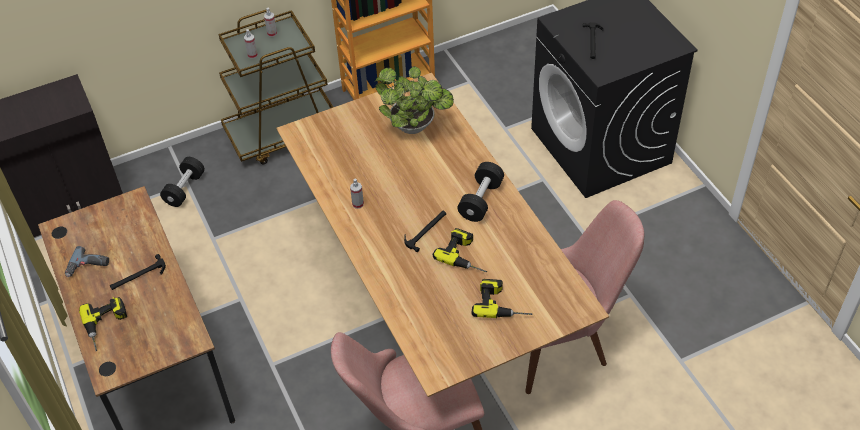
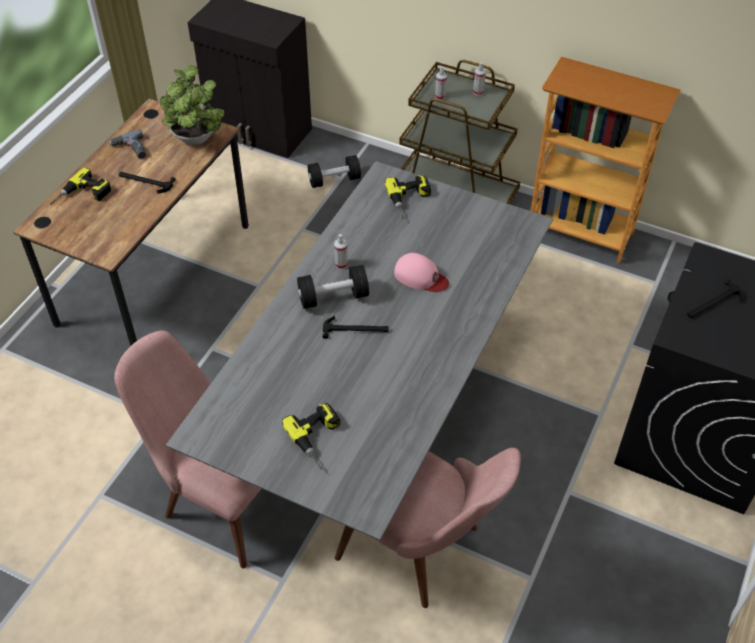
camera: 50 degrees right, 0 degrees up
(413, 168) = (420, 276): none -> pink cap
(415, 127) = (472, 248): potted plant -> potted plant (195, 140)
(433, 299) = (377, 416): brown dining table -> grey dining table
(466, 255) = (353, 377): power drill -> power drill (410, 201)
(481, 200) = (431, 348): black dumbbell -> black dumbbell (333, 297)

